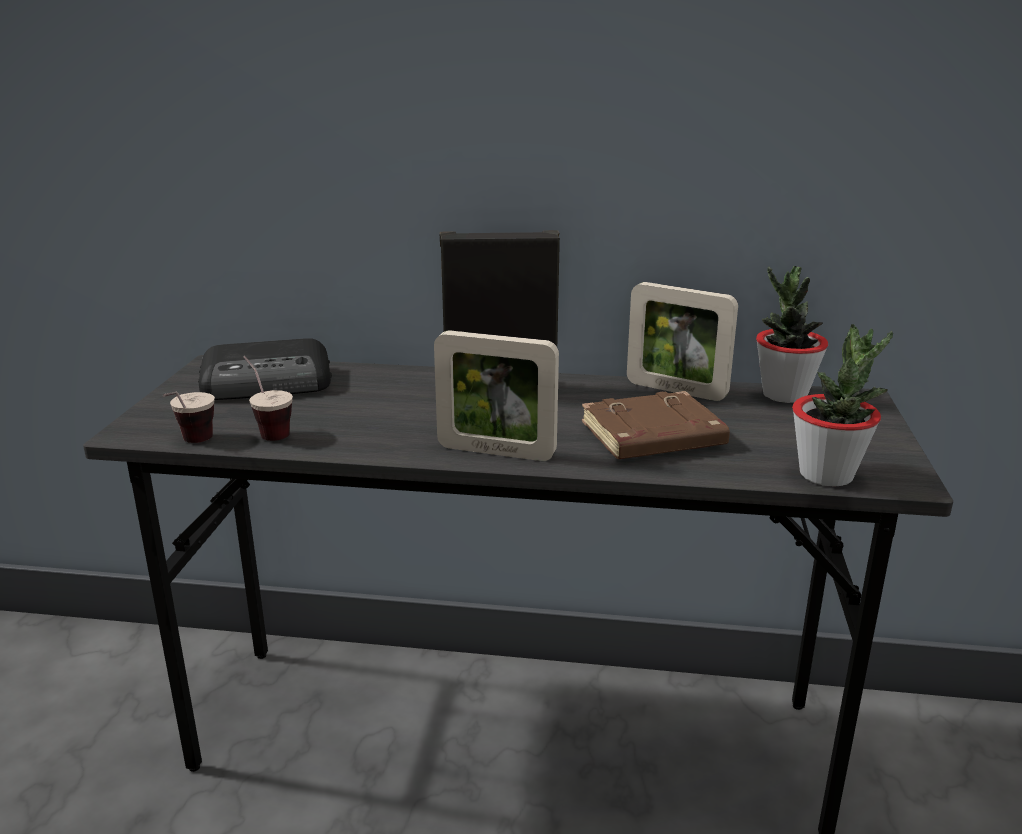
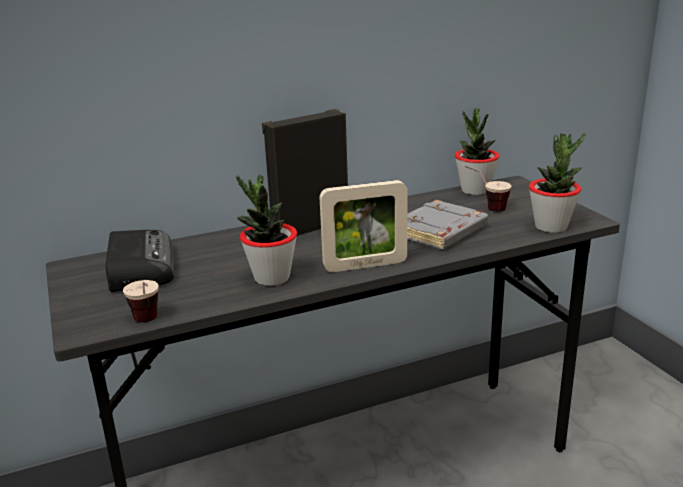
camera: 30 degrees left, 0 degrees up
(267, 430) = (191, 297): cup -> cup (486, 208)
(269, 383) = (140, 267): radio -> radio turned 60 degrees counterclockwise
(373, 434) = (271, 278): none -> potted plant
(652, 437) = (440, 232): brown book -> grey book
(676, 390) = (415, 202): picture frame -> none

